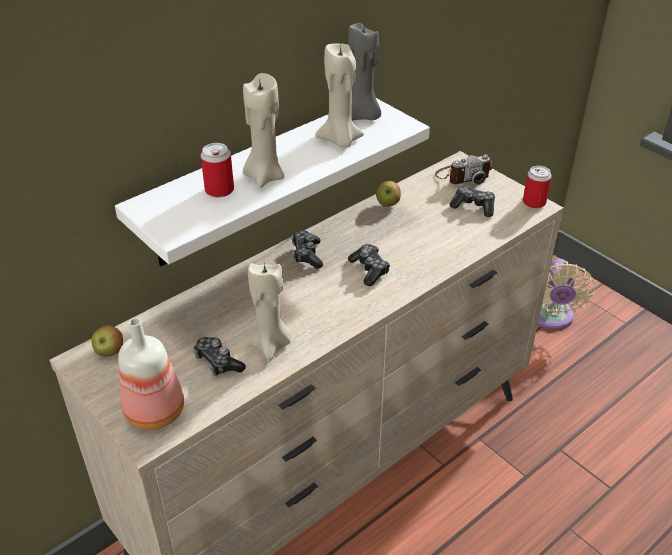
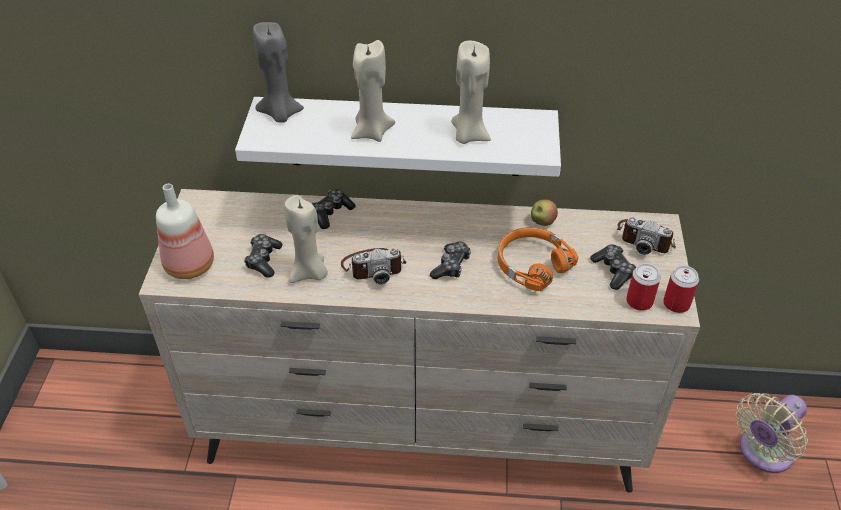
camera: 45 degrees right, 5 degrees up
(109, 352) = (215, 207): apple -> none
(219, 190) = (328, 125): can -> can (639, 301)
(307, 255) = (423, 223): game controller -> game controller (331, 213)
(314, 307) = (373, 267): none -> camera
(362, 116) = (519, 124): grey candle -> grey candle (280, 114)
(420, 234) = (532, 264): none -> orange headphones

